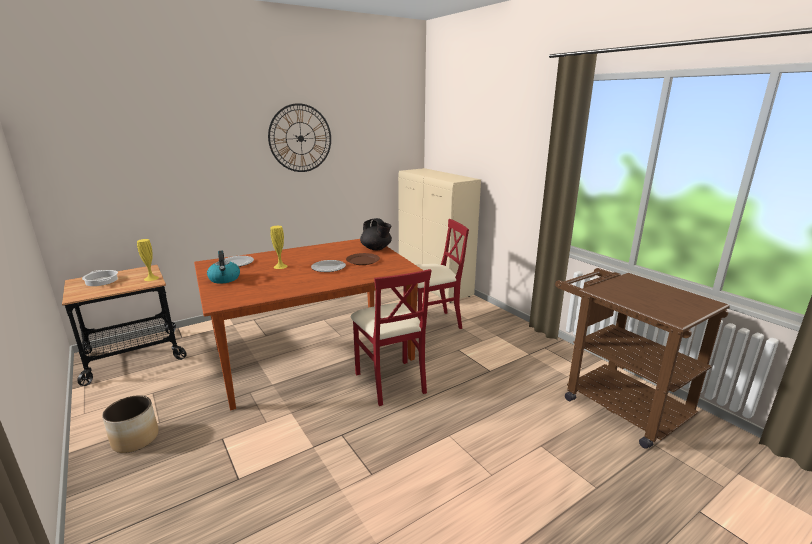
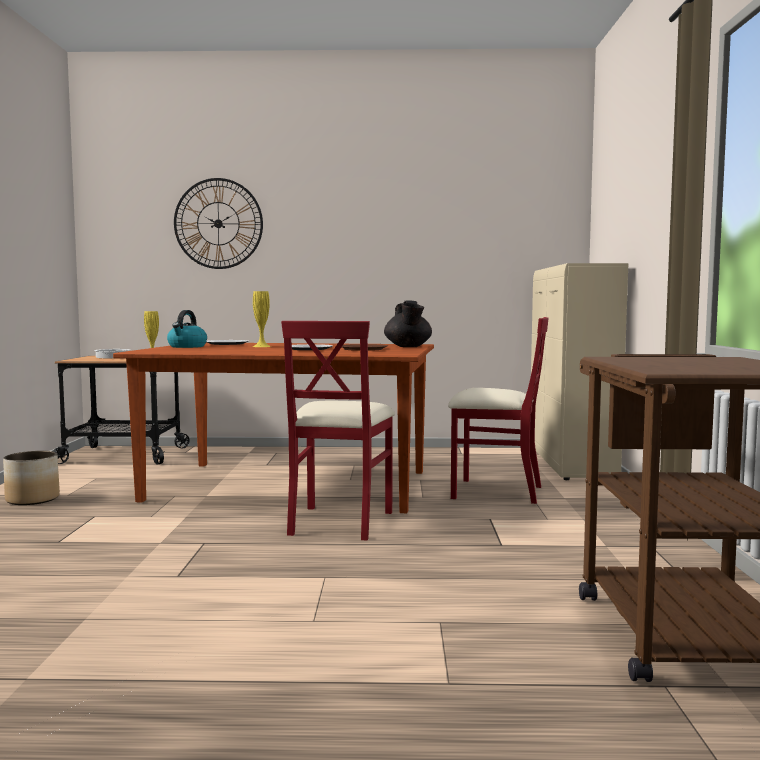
camera: 35 degrees right, 15 degrees down
(300, 138) = (378, 215): wall clock -> wall clock (218, 223)

